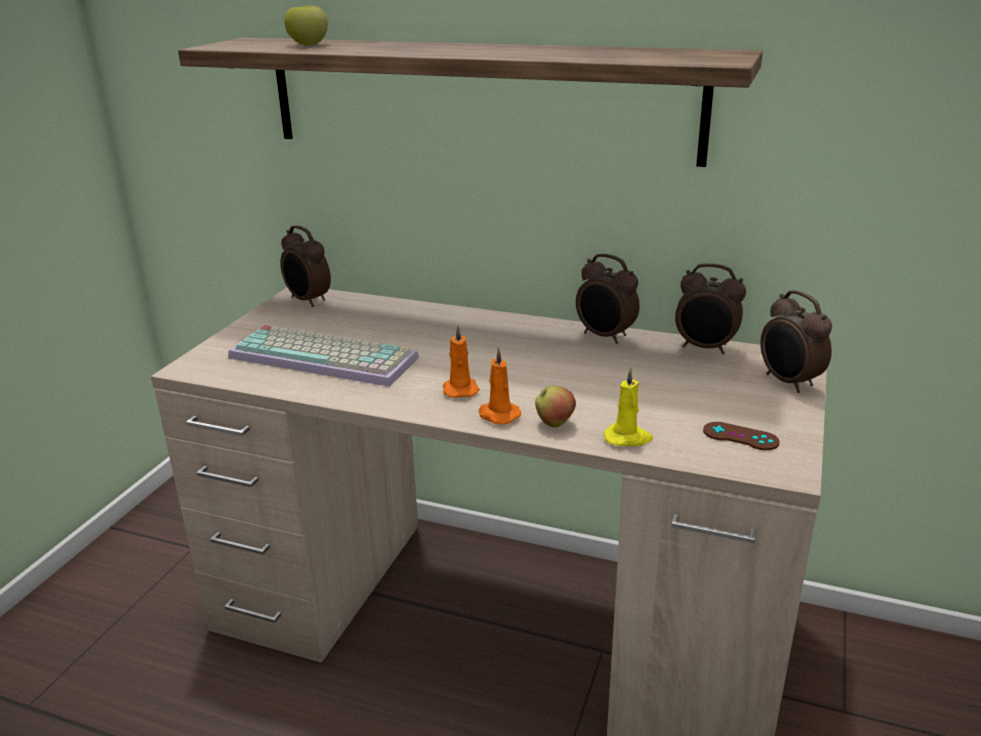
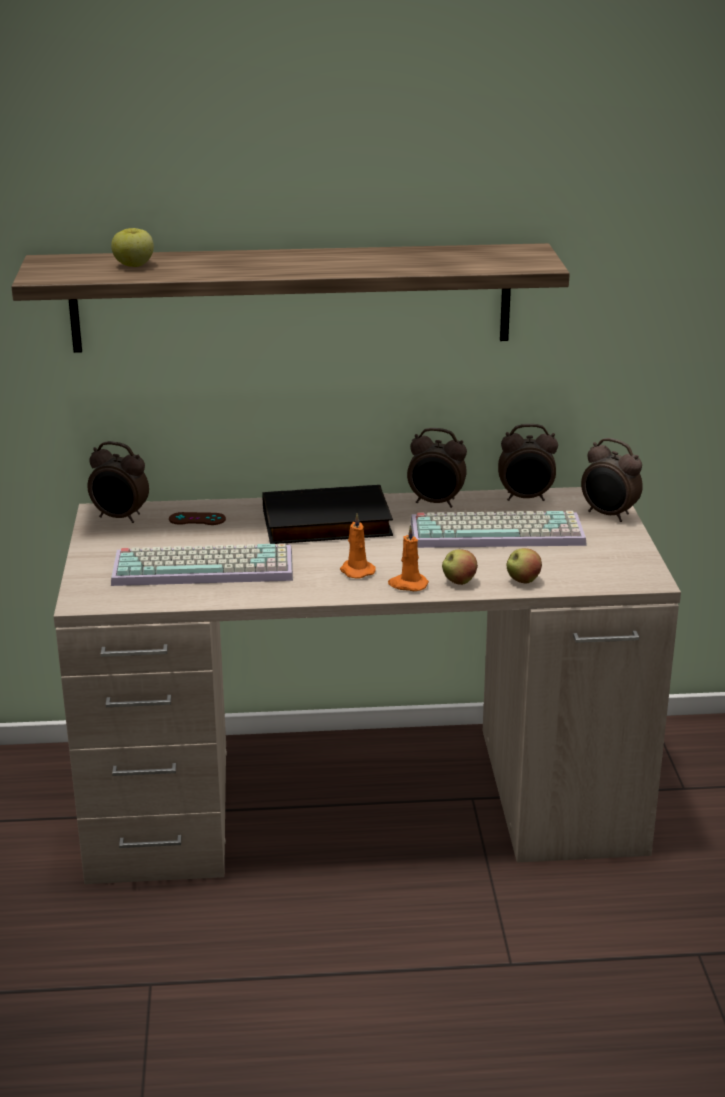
camera: 25 degrees left, 0 degrees up
(477, 338) = (326, 524): none -> black book
(628, 438) = (523, 581): yellow candle -> apple
(646, 377) = (499, 531): none -> keyboard
(740, 436) = (602, 563): brown game controller -> brown game controller (197, 519)

